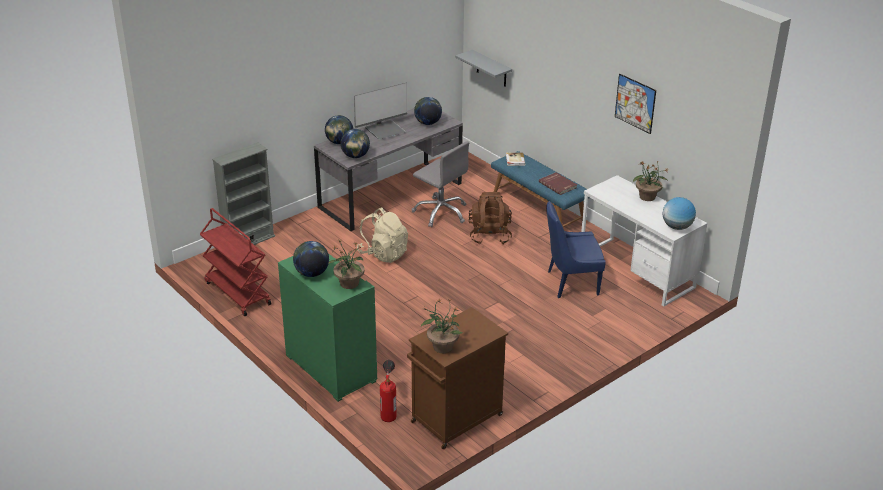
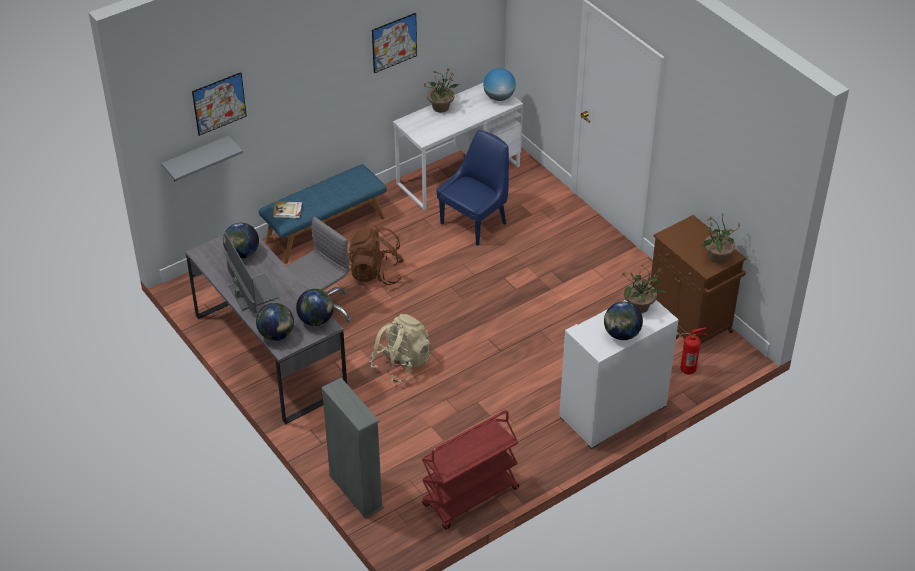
camera: 85 degrees left, 10 degrees up
(329, 368) = (613, 412): green cabinet -> white cabinet
(510, 36) = (219, 103): none -> picture
(558, 184) = (350, 183): red book -> none
(570, 283) = (475, 222): blue chair -> blue chair turned 135 degrees counterclockwise

